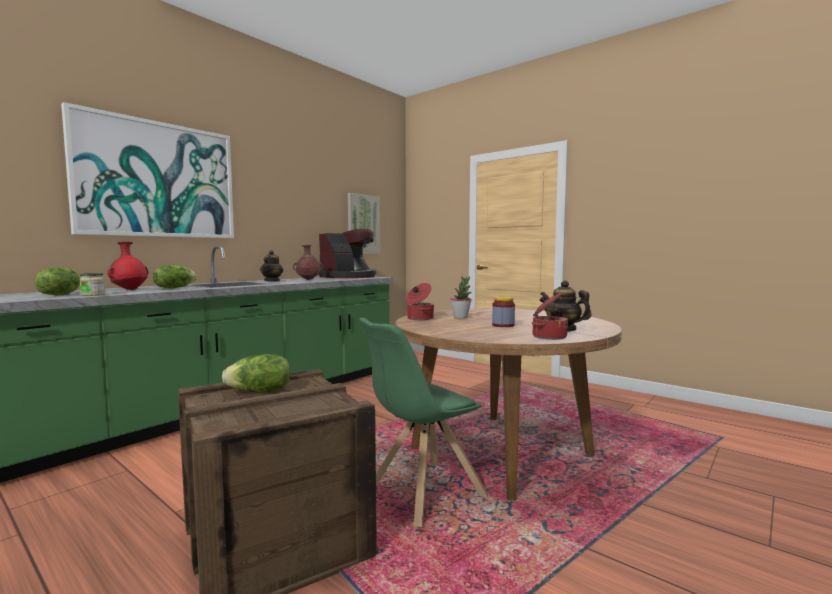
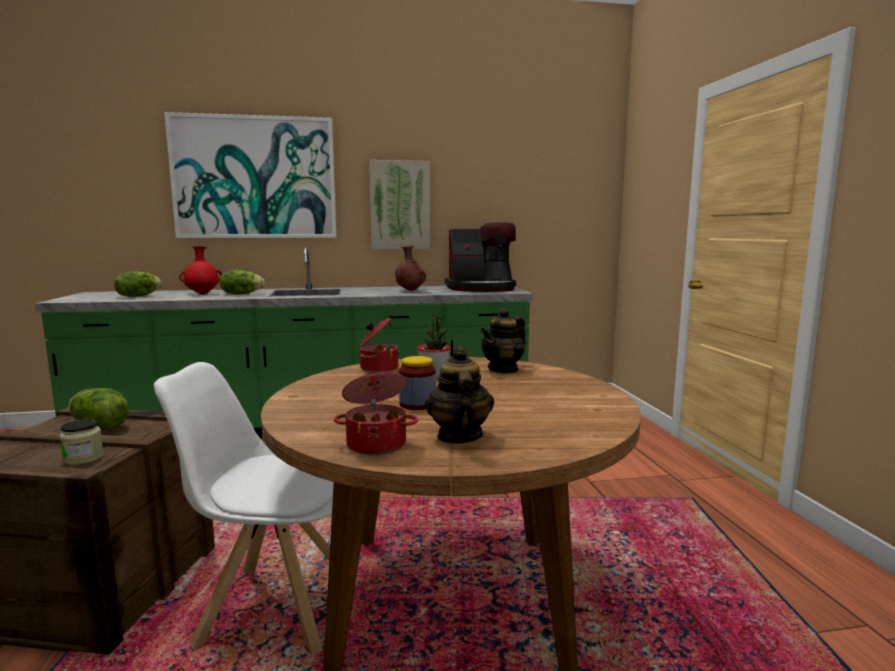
camera: 40 degrees right, 5 degrees up
(93, 295) = (149, 299): jar -> jar (83, 458)
(272, 281) = (369, 289): teapot -> teapot (503, 369)
(363, 224) = (535, 213): picture -> picture (400, 205)
(422, 493) = (270, 607): green chair -> white chair

